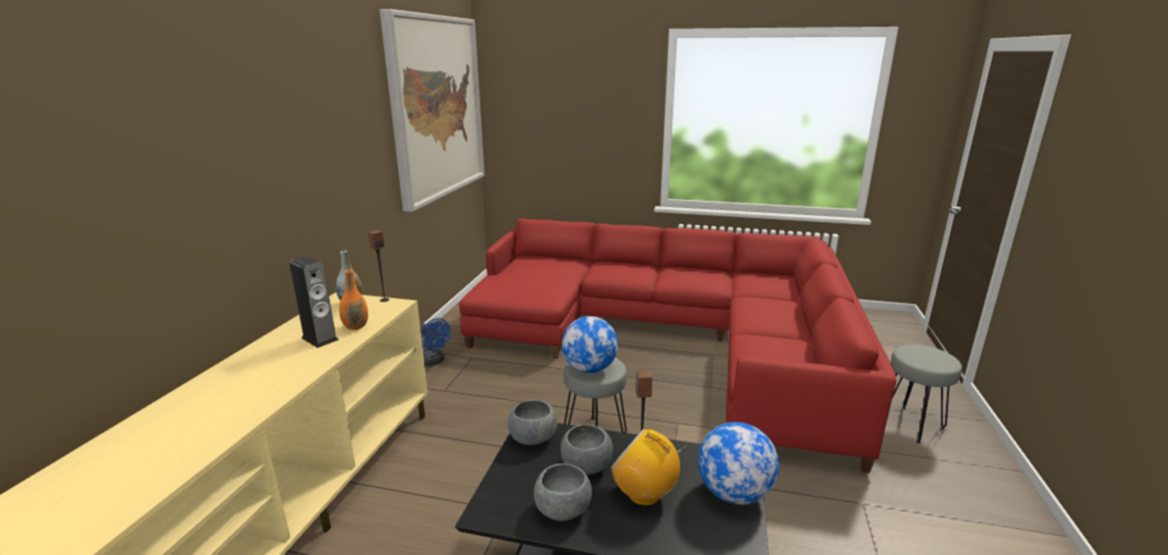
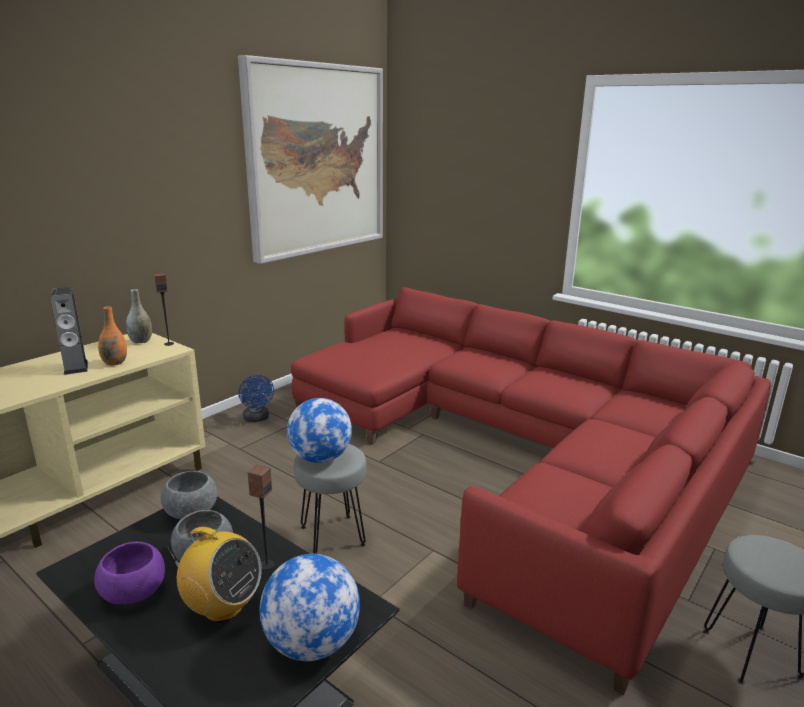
camera: 25 degrees right, 0 degrees up
(563, 509) = (134, 592): grey bowl -> purple bowl
(644, 494) = (222, 607): radio -> radio turned 150 degrees clockwise

